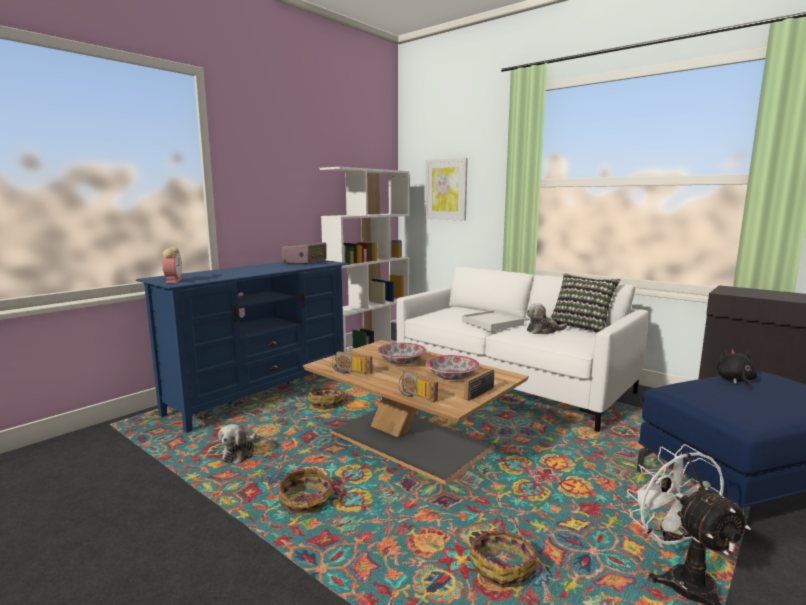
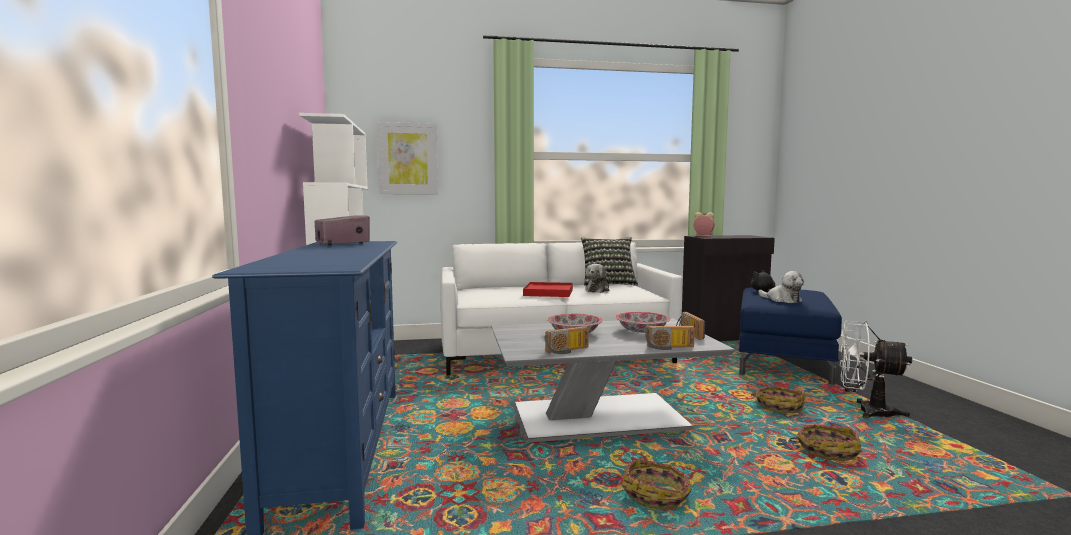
camera: 50 degrees left, 5 degrees down
(173, 281) = (314, 267): alarm clock -> alarm clock (702, 236)
(240, 454) = (493, 505): plush toy -> plush toy (782, 300)
(327, 403) = (450, 424): basket -> basket (779, 407)
(413, 441) = (602, 416): brown coffee table -> grey coffee table
(492, 323) = (548, 292): white tray -> red tray

